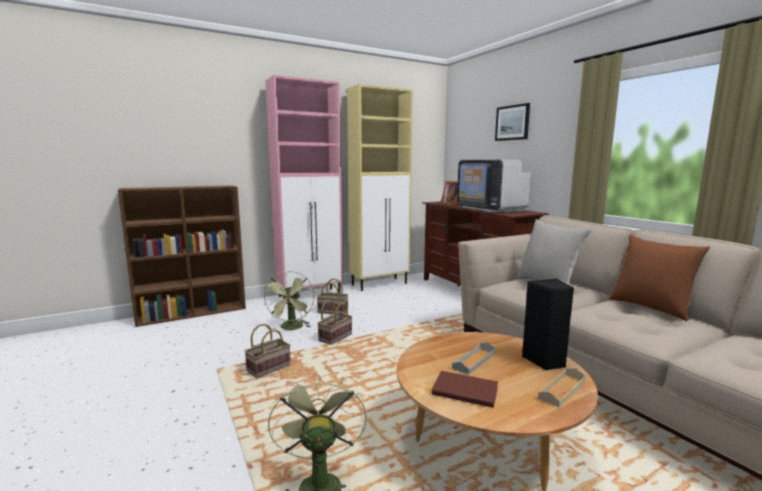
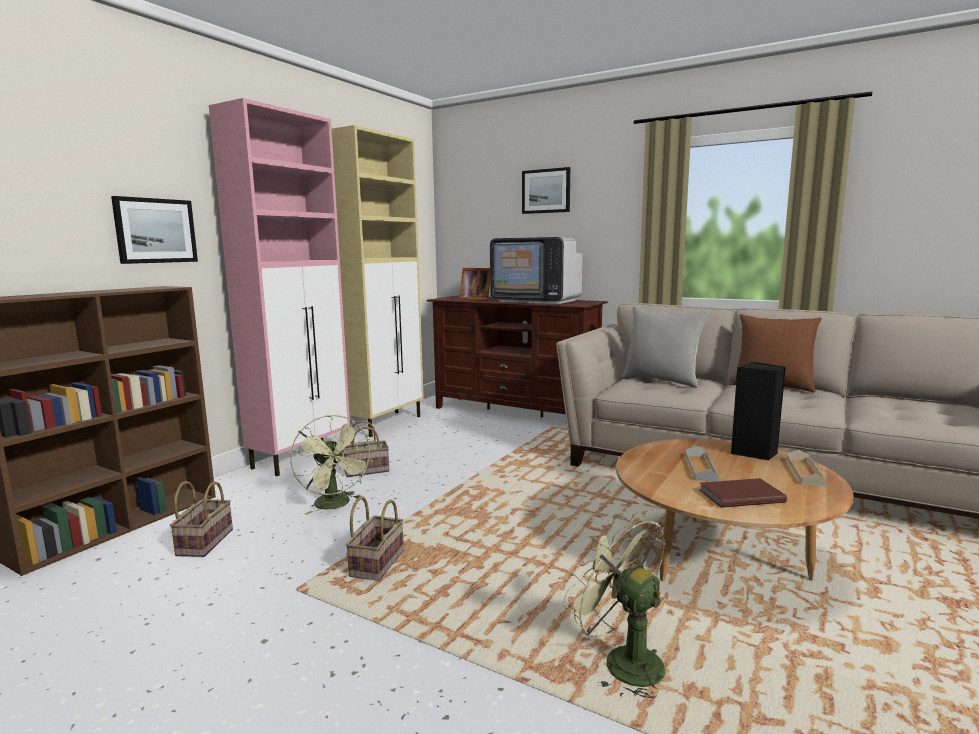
camera: 30 degrees left, 0 degrees up
(230, 154) = (155, 231): none -> picture
(335, 337) = (415, 500): basket -> basket (204, 541)

